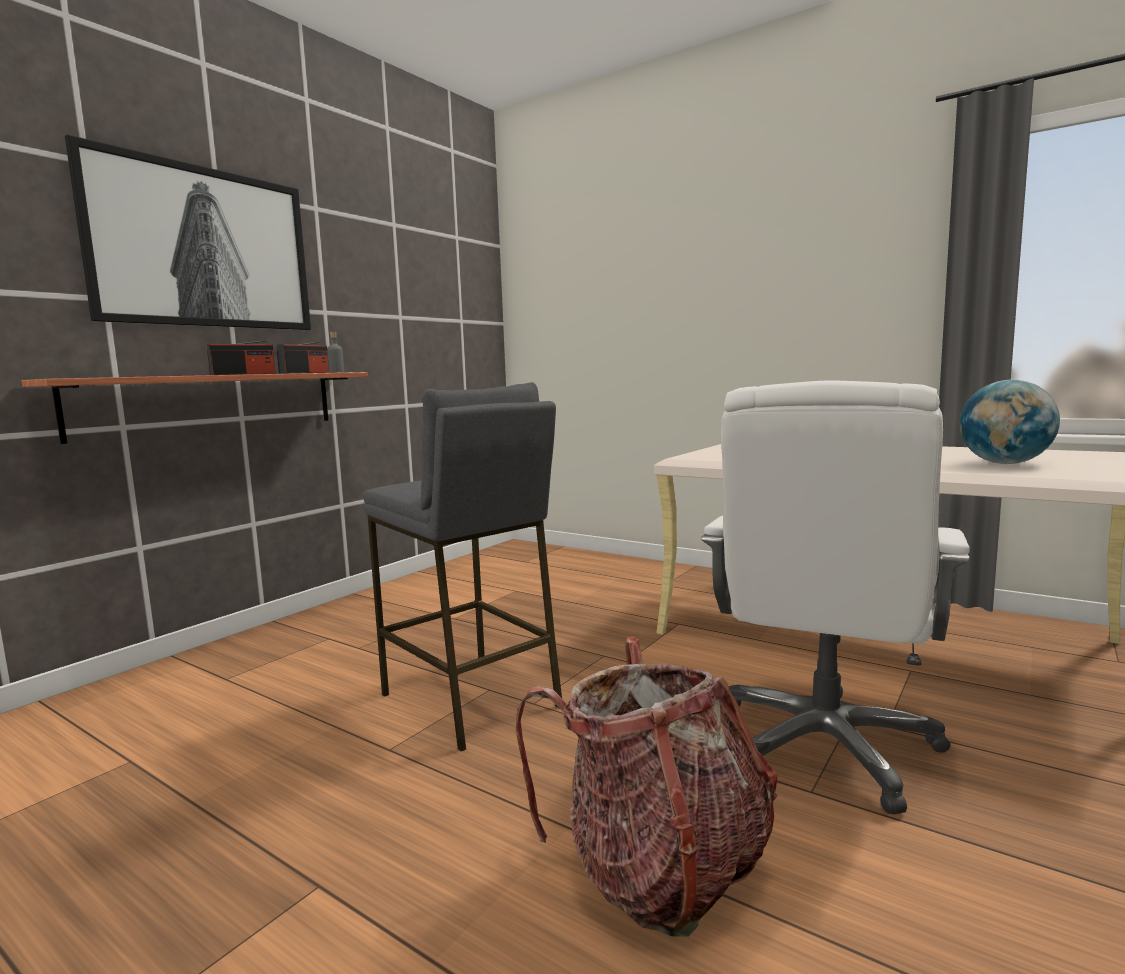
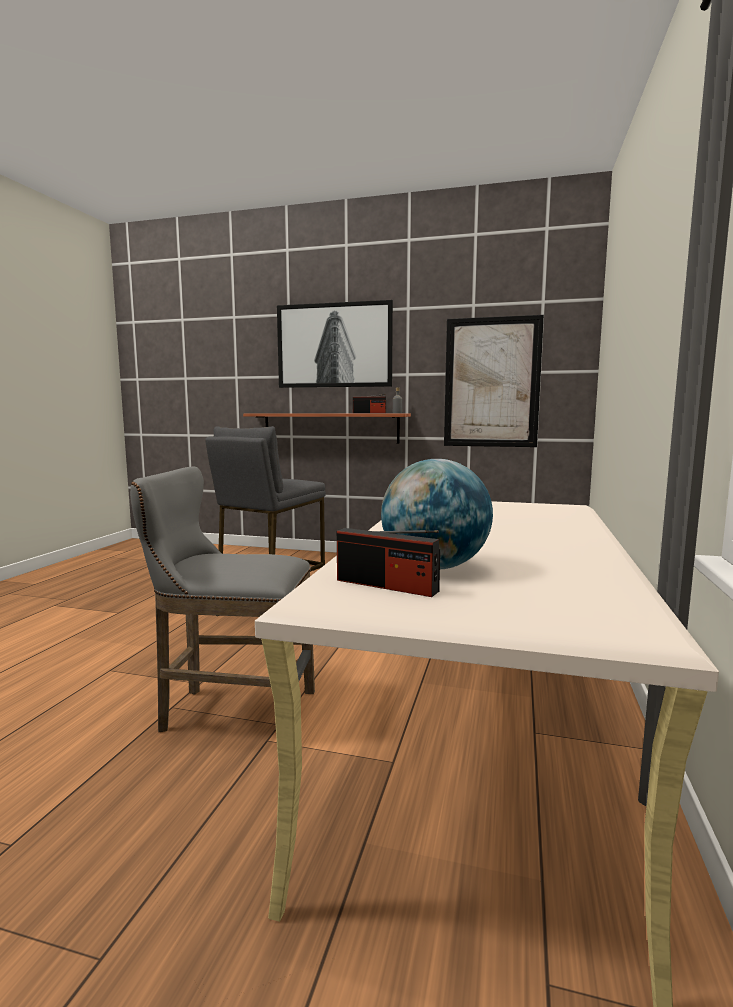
camera: 70 degrees right, 0 degrees up
(243, 374) = (335, 413): radio -> radio (386, 585)
(423, 331) = (491, 382): none -> picture
(659, 869) = (109, 669): backpack -> none
(824, 745) = (231, 712): white office chair -> grey stool

